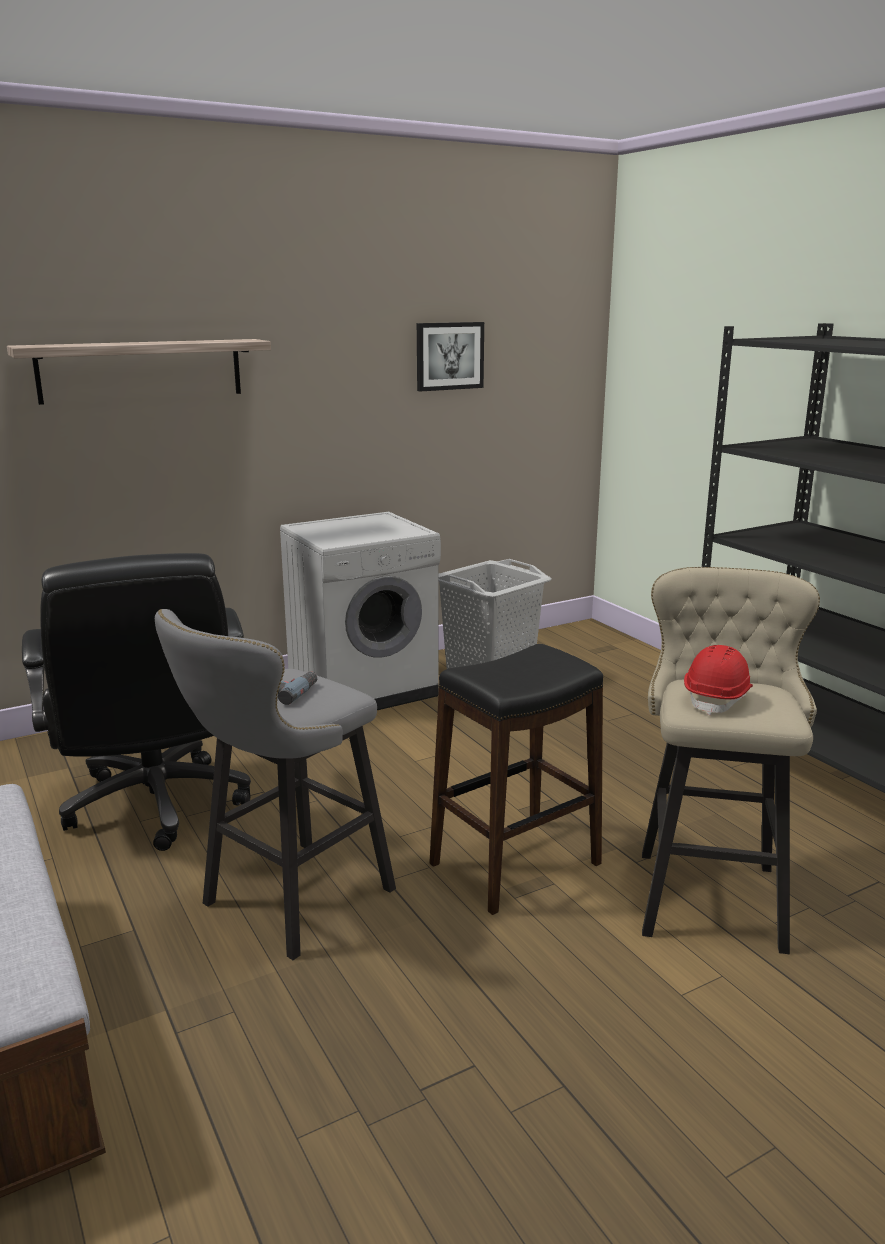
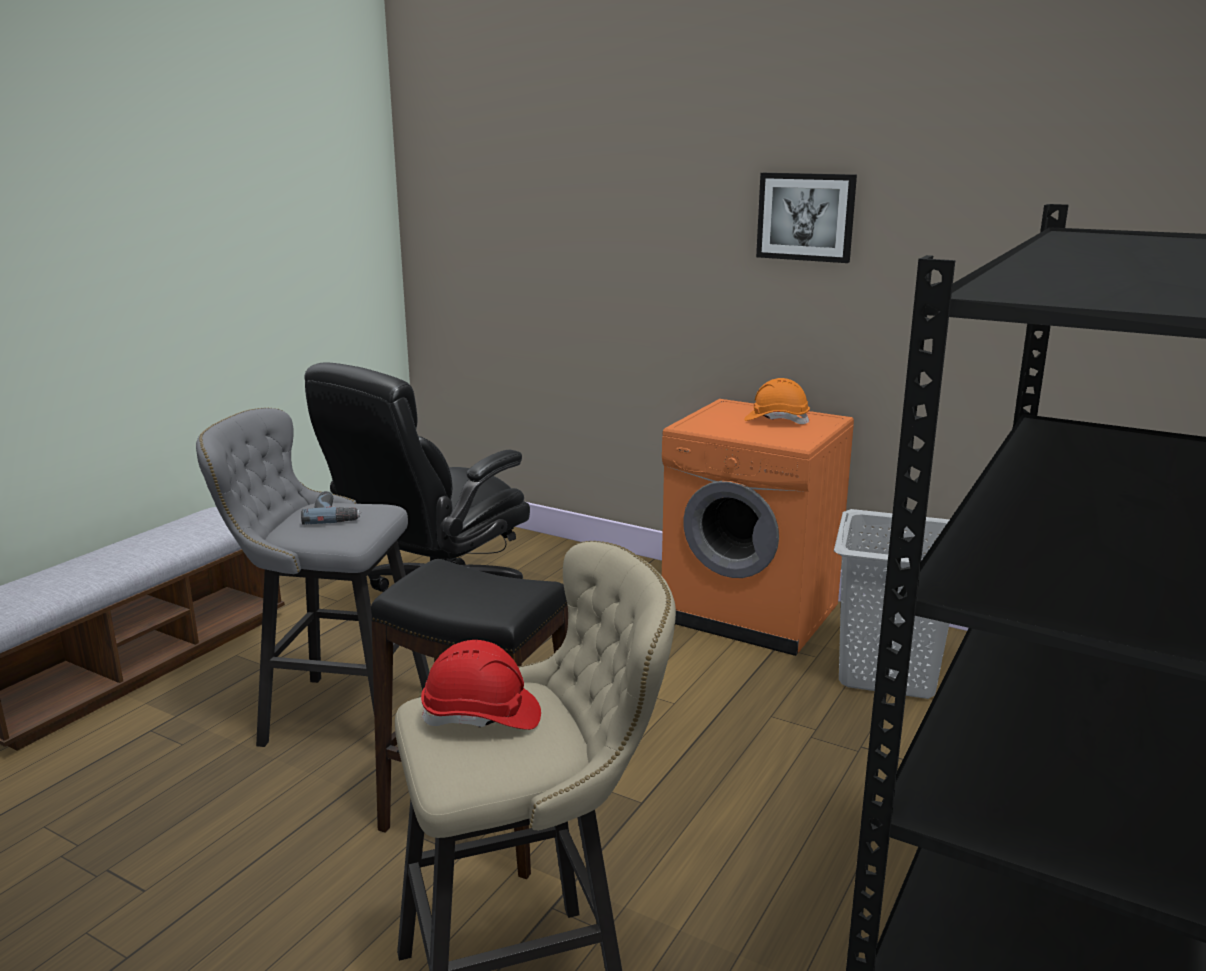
camera: 60 degrees right, 0 degrees up
(141, 370) = (609, 213): shelf -> none
(361, 525) = (776, 421): none -> orange hard hat
(364, 691) = (749, 614): white washing machine -> orange washing machine
(449, 356) = (977, 228): picture -> picture (806, 217)

